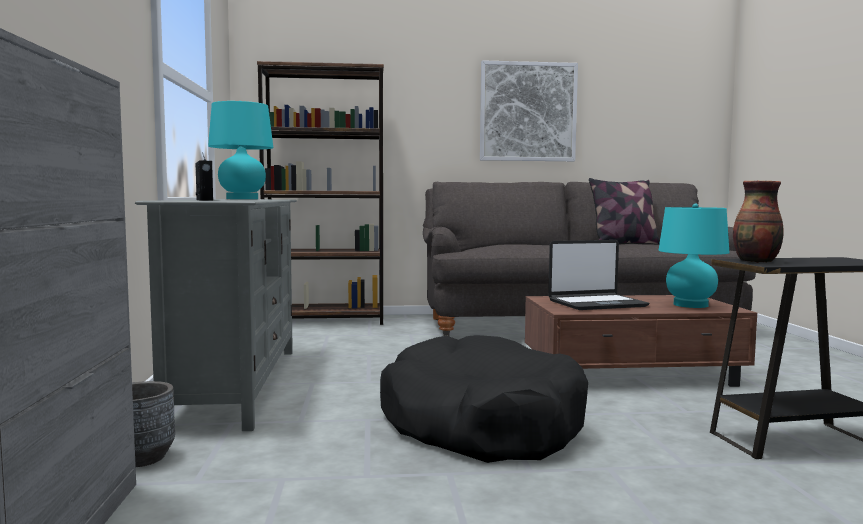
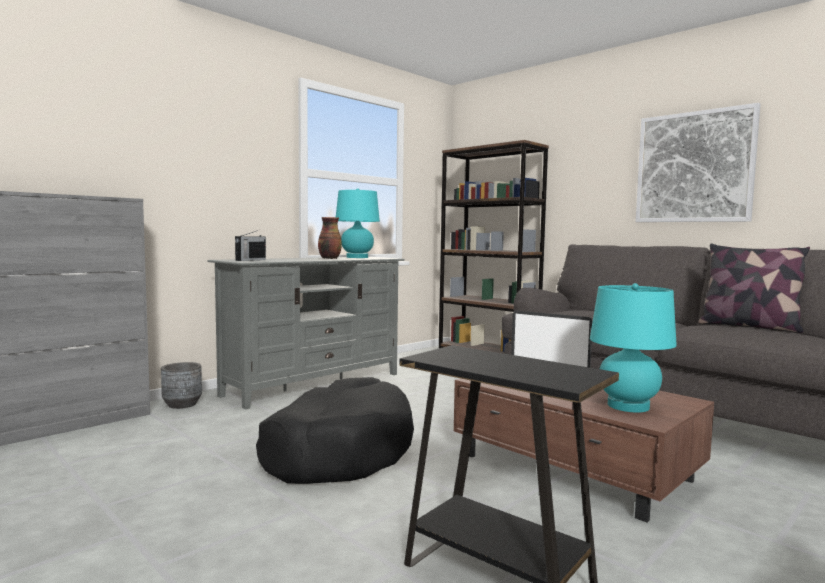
camera: 50 degrees right, 0 degrees up
(756, 261) = (449, 353): vase -> vase (329, 258)

